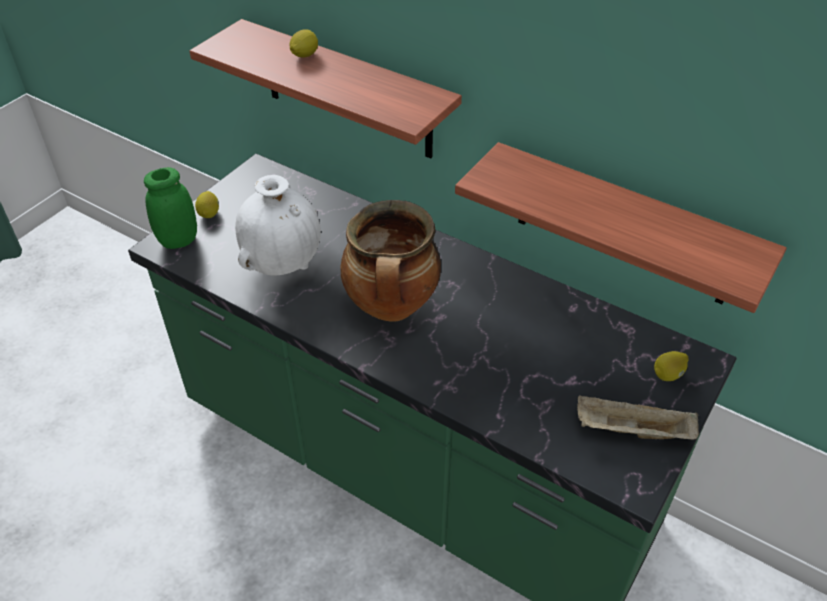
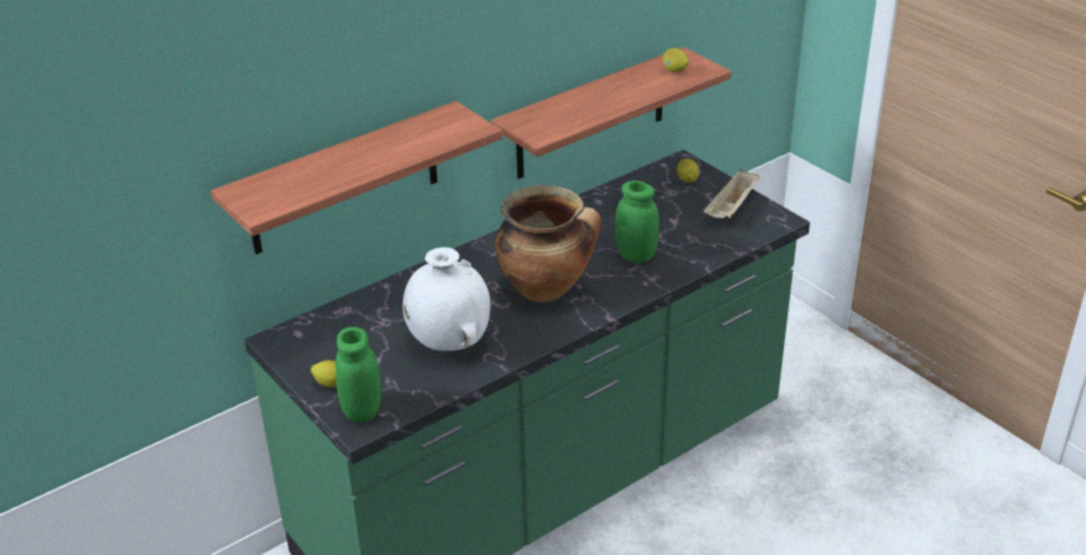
camera: 70 degrees left, 10 degrees down
(304, 55) = (324, 163): lemon -> lemon (675, 71)
(484, 363) = (636, 255): none -> green jar

